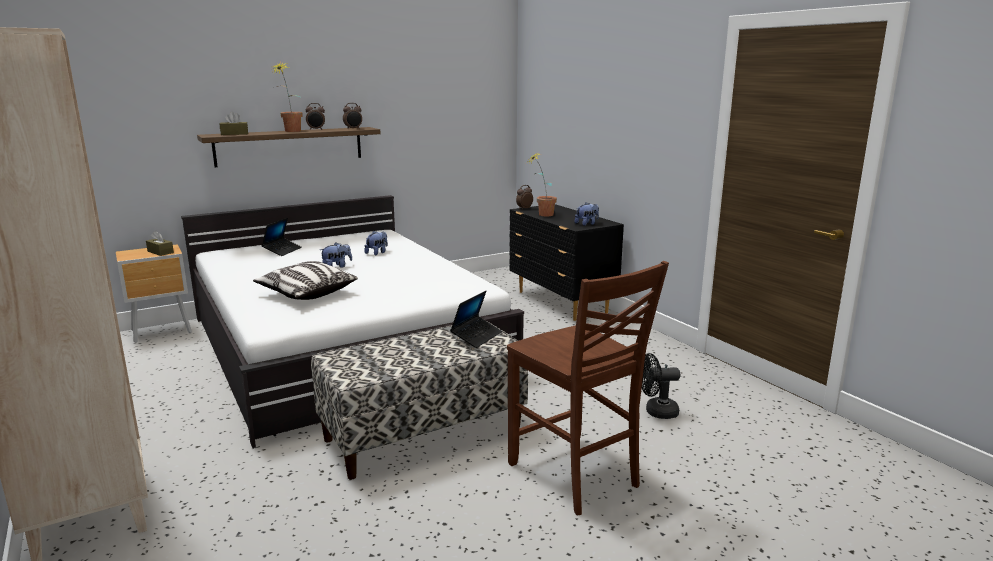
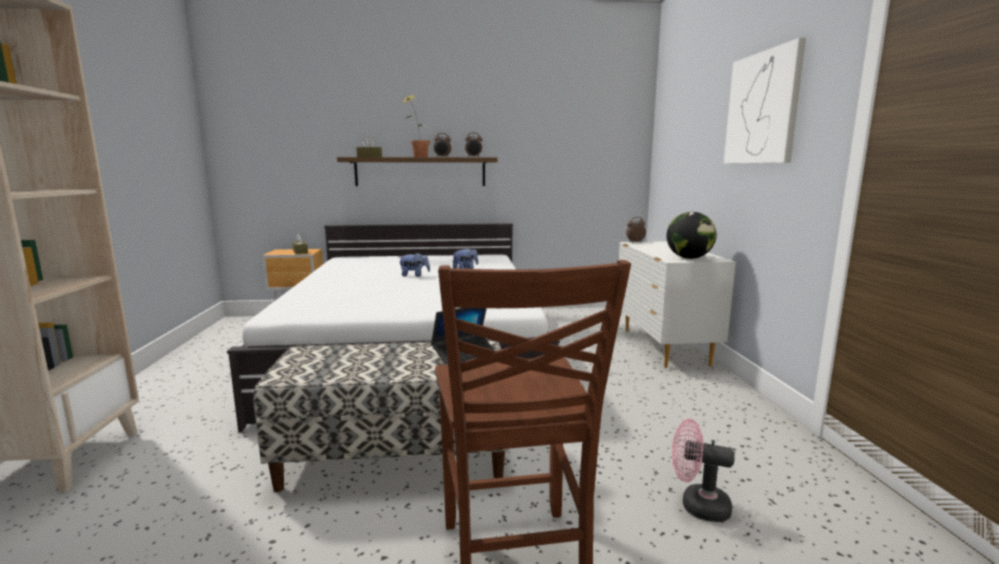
camera: 25 degrees right, 5 degrees down
(282, 250) = (392, 260): laptop -> none
(306, 293) = (353, 292): pillow -> none
(541, 215) = (646, 248): potted plant -> none
(561, 302) = (663, 347): black dresser -> white dresser
(587, 224) = (689, 258): plush toy -> globe
(640, 99) = (762, 108): none -> picture
(656, 412) = (697, 506): black fan -> pink fan

